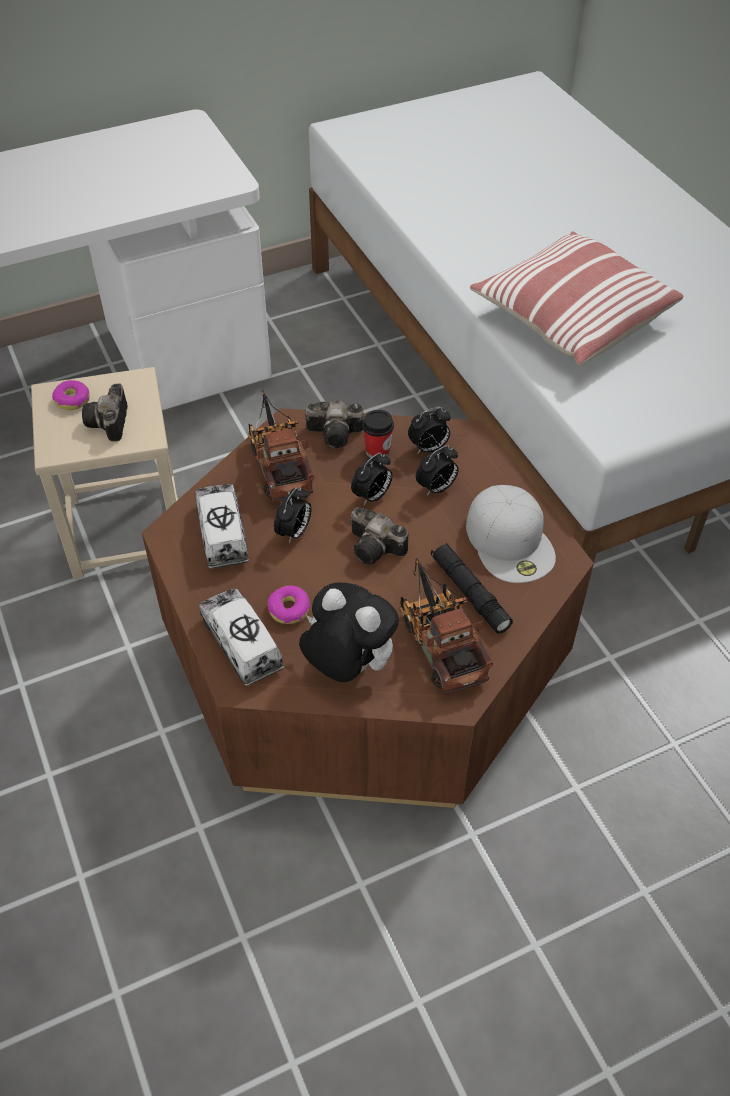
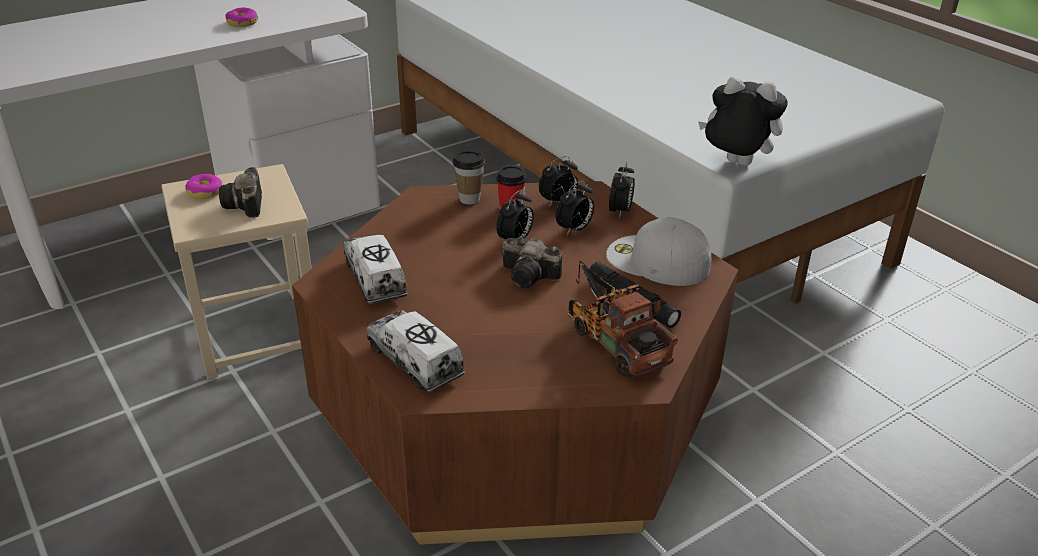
camera: 10 degrees left, 15 degrees down
(279, 463) = (419, 223): toy truck -> none
(289, 609) = (456, 330): donut -> donut (242, 23)
(294, 533) = (447, 272): alarm clock -> alarm clock (620, 211)
(337, 434) = (469, 199): camera -> cup
(347, 666) = (528, 369): plush toy -> plush toy (735, 164)
(510, 541) = (656, 261): white cap -> white cap turned 150 degrees clockwise
(570, 318) = (664, 92): pillow -> none

